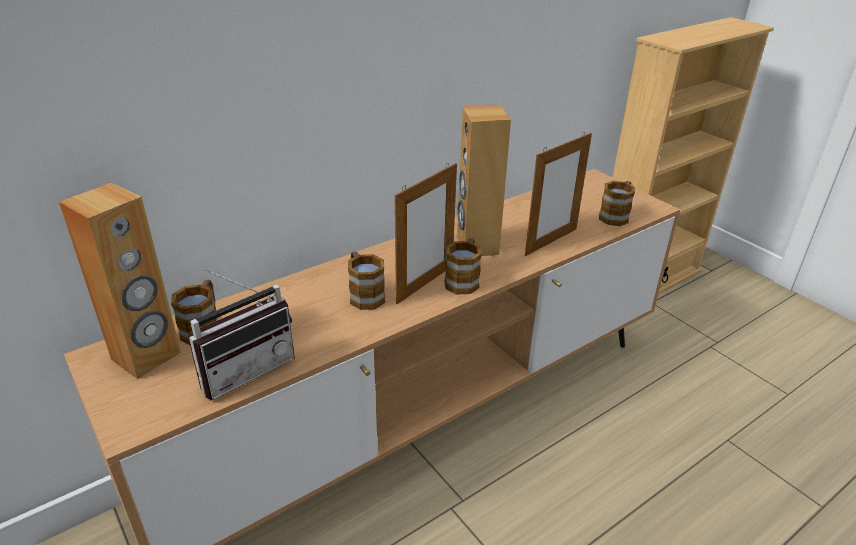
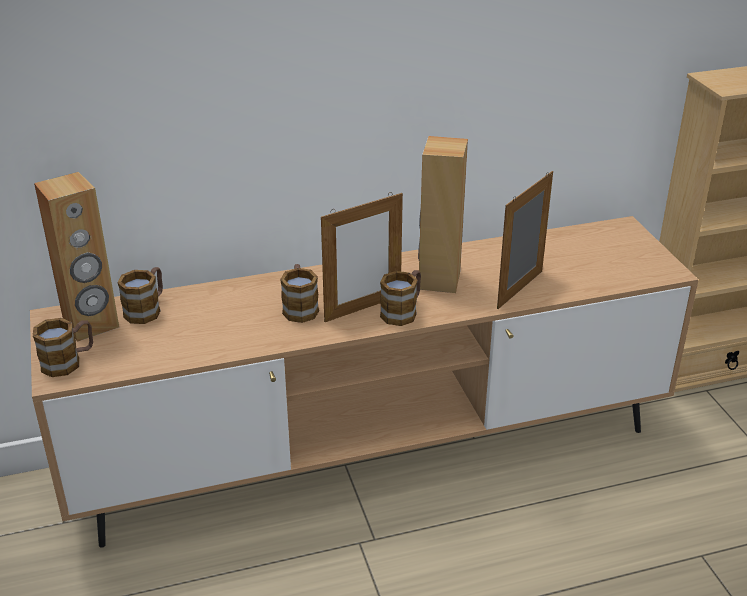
camera: 20 degrees right, 0 degrees up
(244, 368) = (164, 351): radio -> none
(551, 242) = (520, 289): picture frame -> picture frame turned 150 degrees clockwise
(616, 215) = (615, 274): mug -> mug (69, 361)

